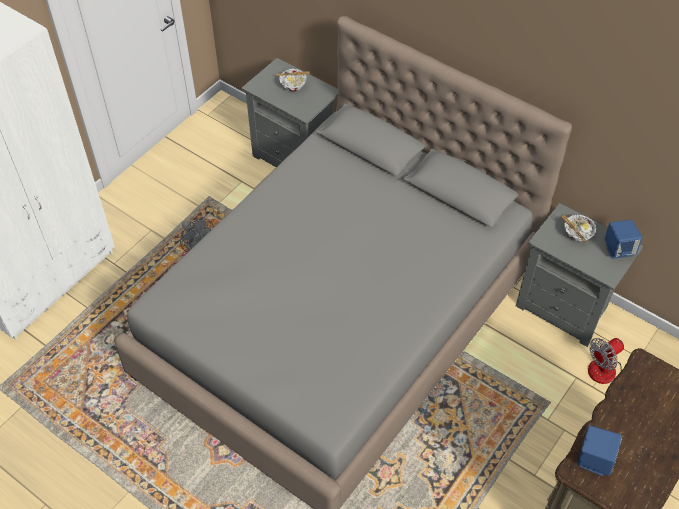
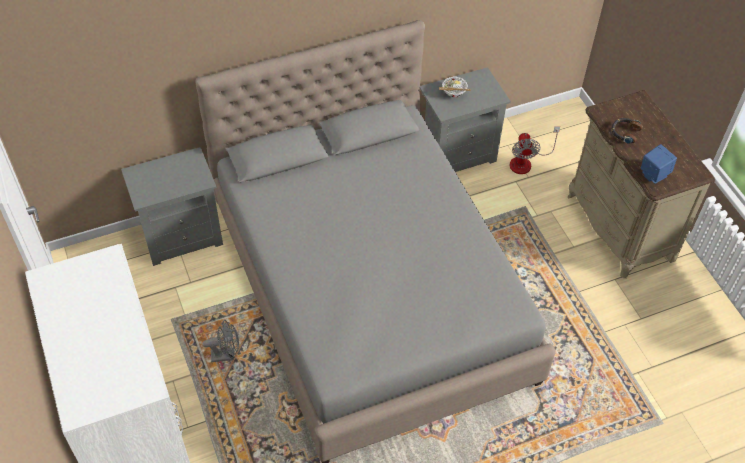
camera: 60 degrees left, 0 degrees up
(293, 86) = (166, 174): bowl -> none
(618, 249) = (481, 80): blue speaker -> none
(634, 402) = (624, 132): none -> headphones

